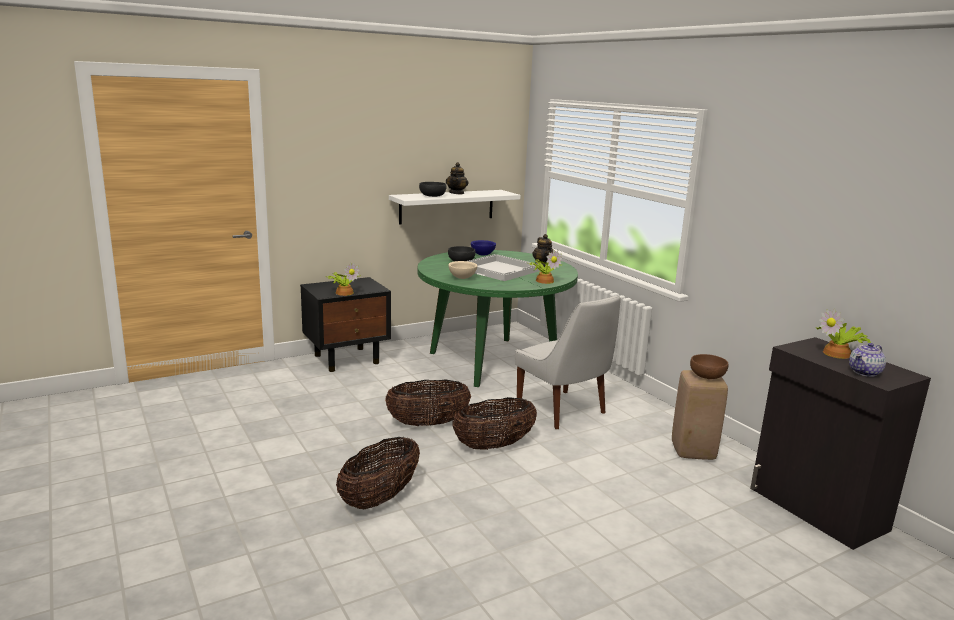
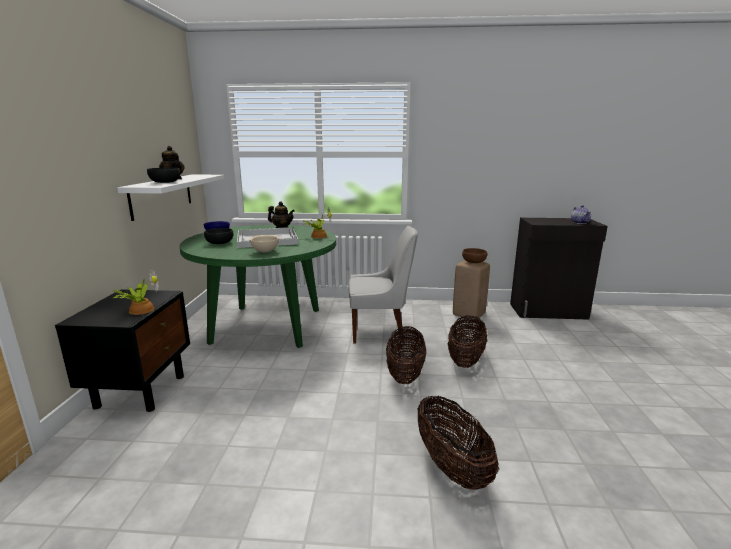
camera: 55 degrees left, 0 degrees up
(428, 424) = (337, 391): basket -> basket (465, 360)
(838, 354) = (549, 220): potted plant -> none

